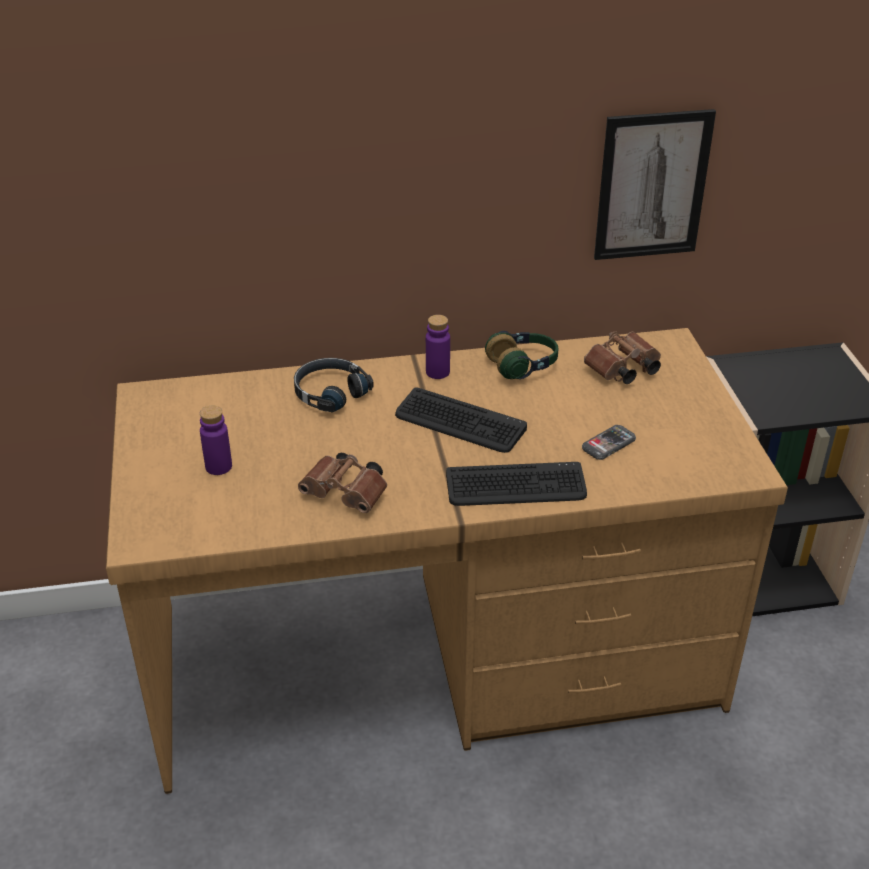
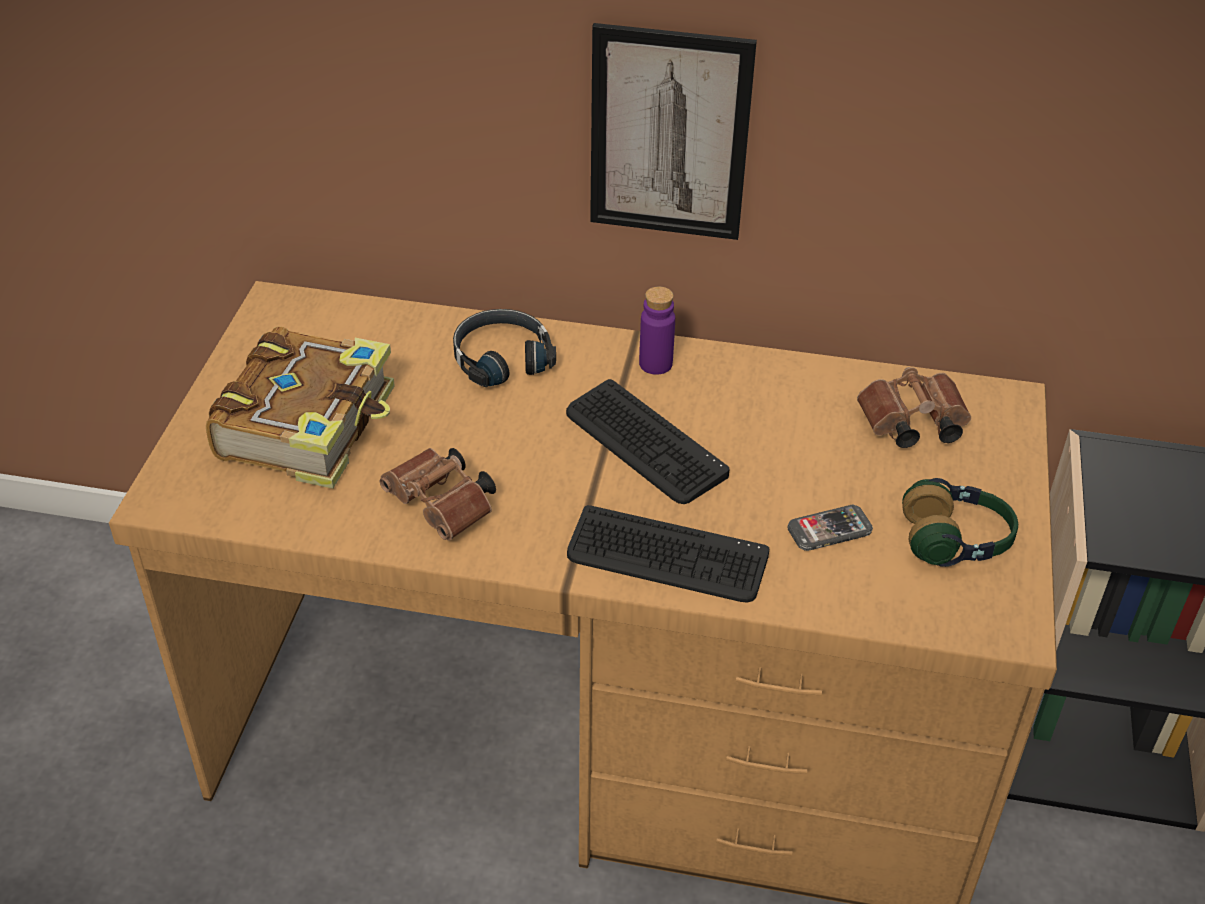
camera: 20 degrees right, 5 degrees up
(218, 466) = (310, 424): purple bottle -> book
(523, 366) = (775, 384): headphones -> headphones (956, 541)
(652, 185) = (1012, 169): picture -> picture (669, 134)

